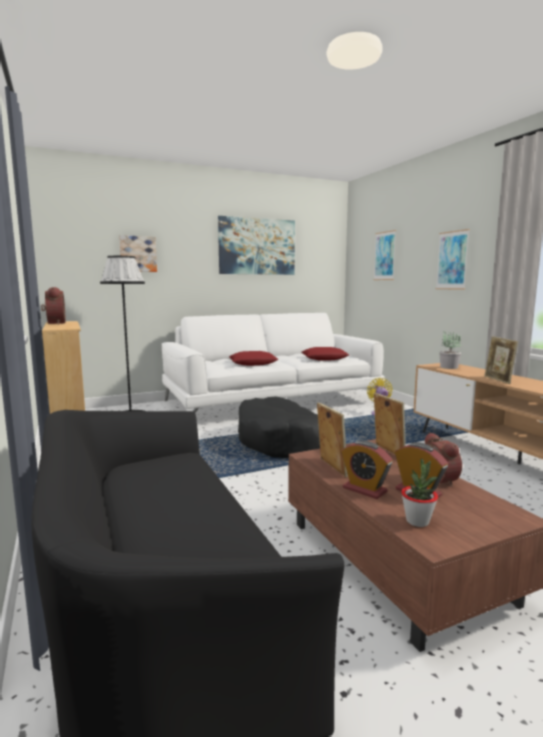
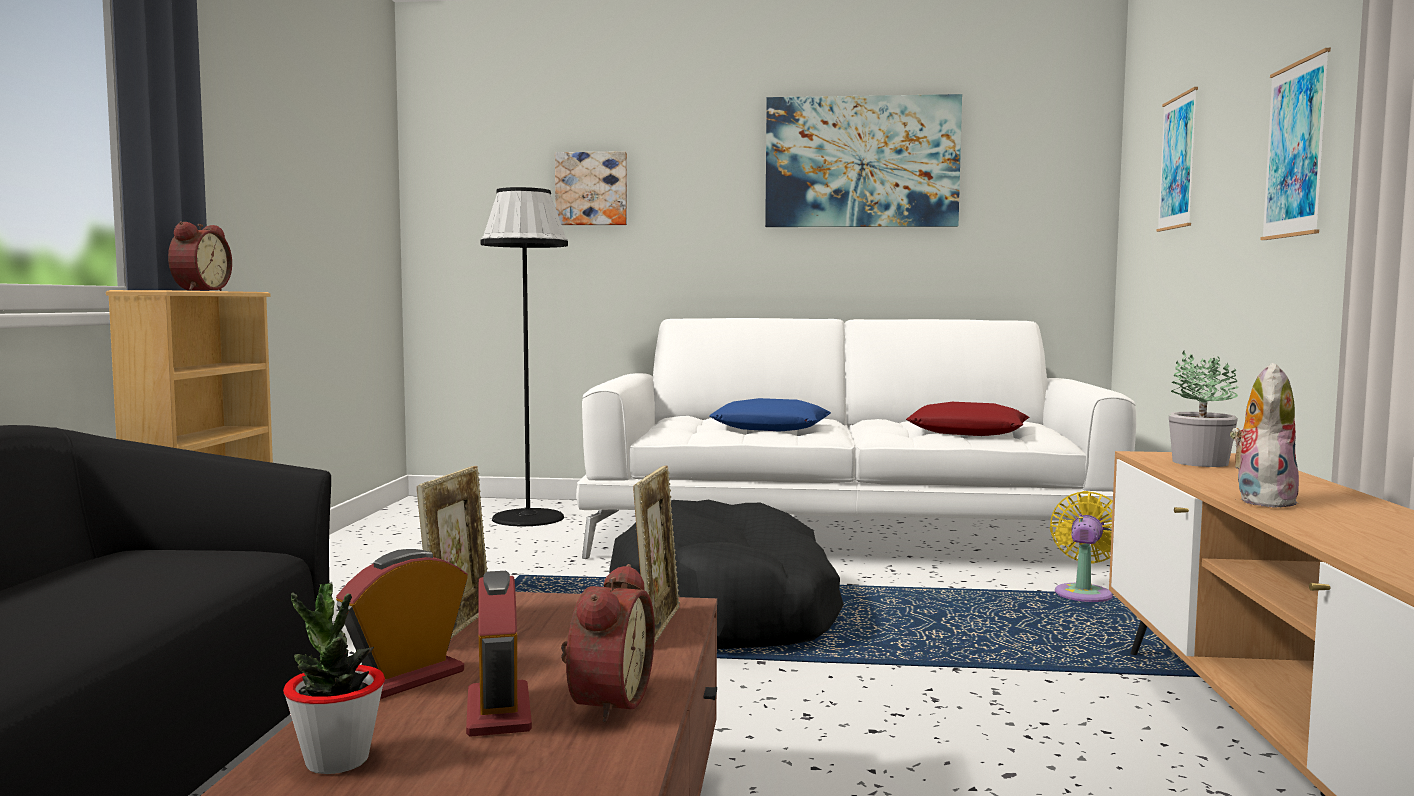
camera: 30 degrees right, 5 degrees down
(253, 363) = (770, 427): red pillow -> blue pillow
(364, 490) = (407, 679): alarm clock -> alarm clock turned 60 degrees clockwise
(498, 380) = (1261, 500): picture frame -> plush toy

